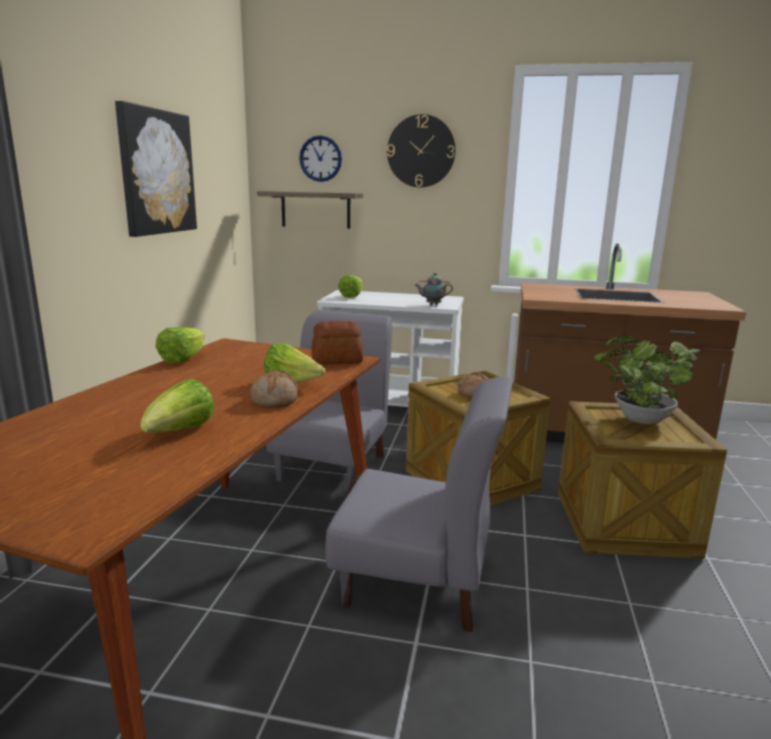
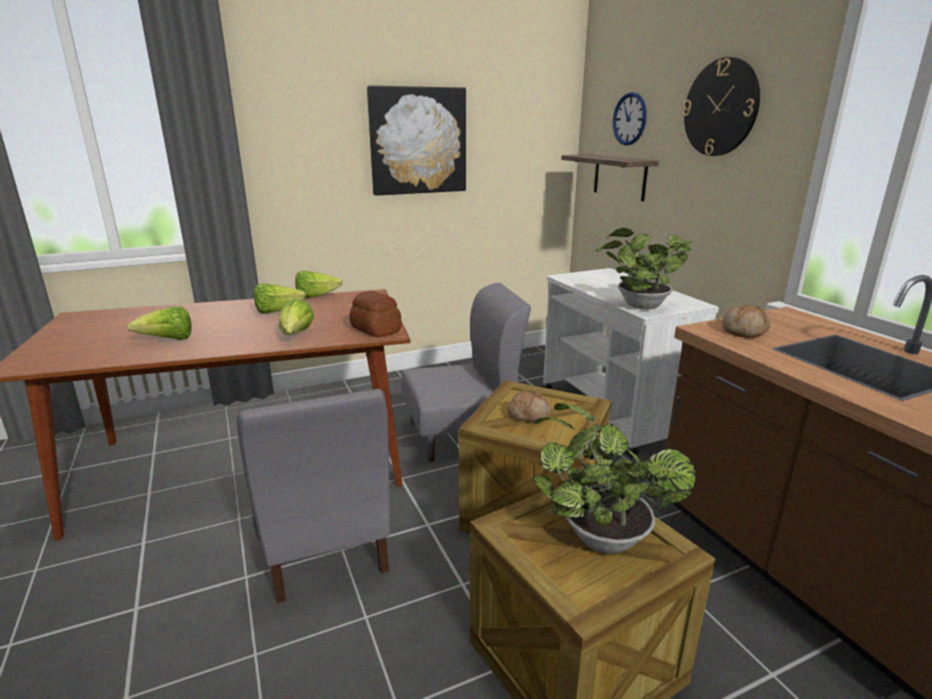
camera: 55 degrees right, 5 degrees up
(276, 400) = (253, 341): bread -> bread (745, 331)
(351, 296) = (596, 277): lettuce -> lettuce (277, 311)
(432, 305) = (638, 306): teapot -> potted plant

